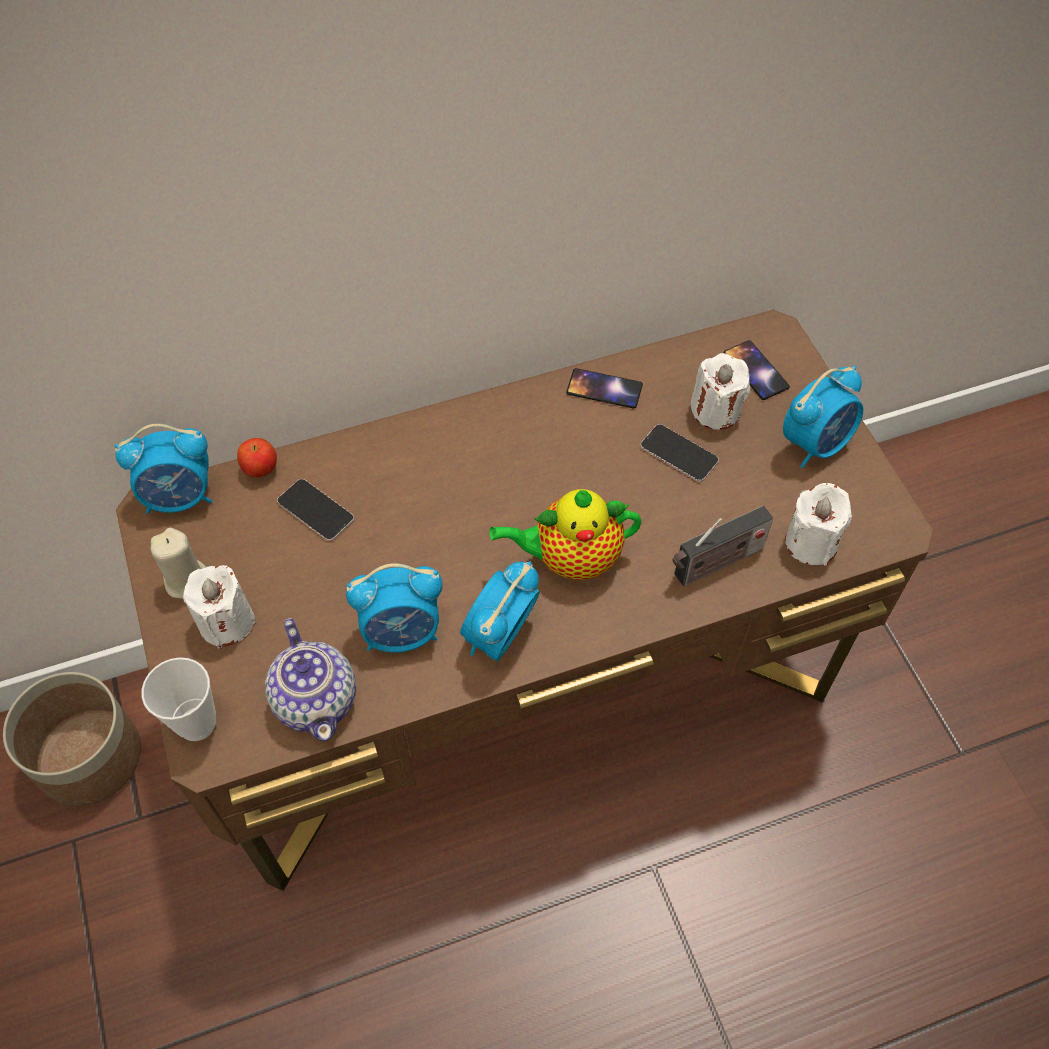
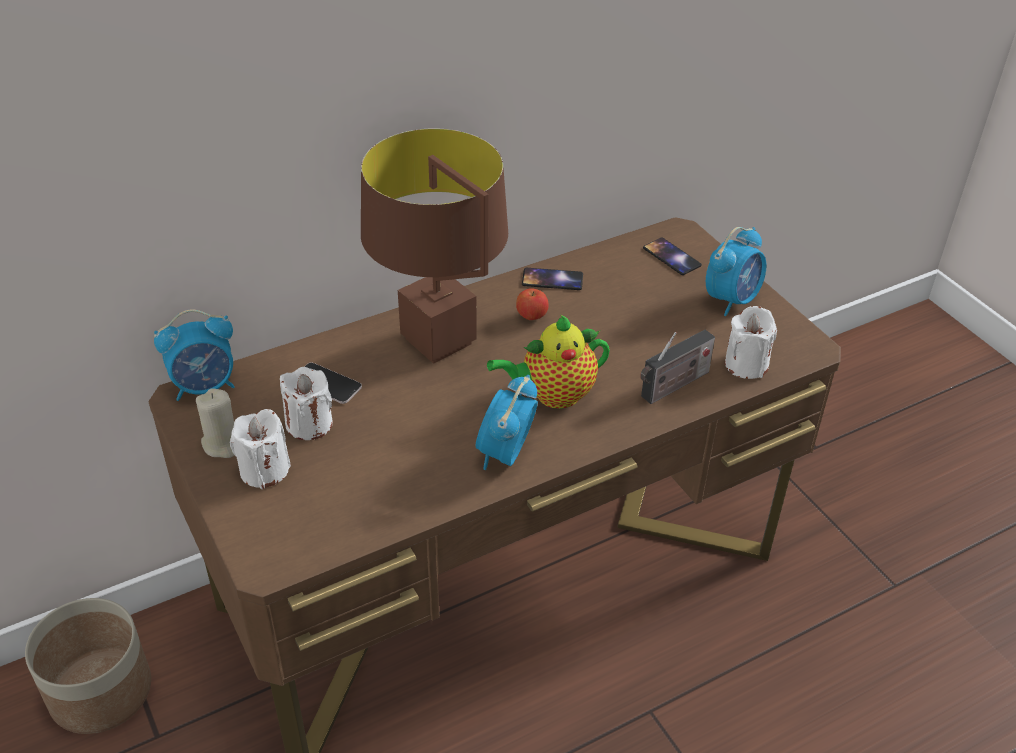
camera: 10 degrees left, 15 degrees down
(197, 723) = (252, 546): cup -> none
(260, 469) = (272, 360): apple -> apple (531, 317)
(316, 699) = (356, 516): teapot -> none
(402, 632) = (421, 461): alarm clock -> none
(453, 465) = (438, 342): none -> brown table lamp
(679, 453) = (624, 316): phone -> none
(715, 410) = (646, 285): white candle -> white candle (309, 424)

